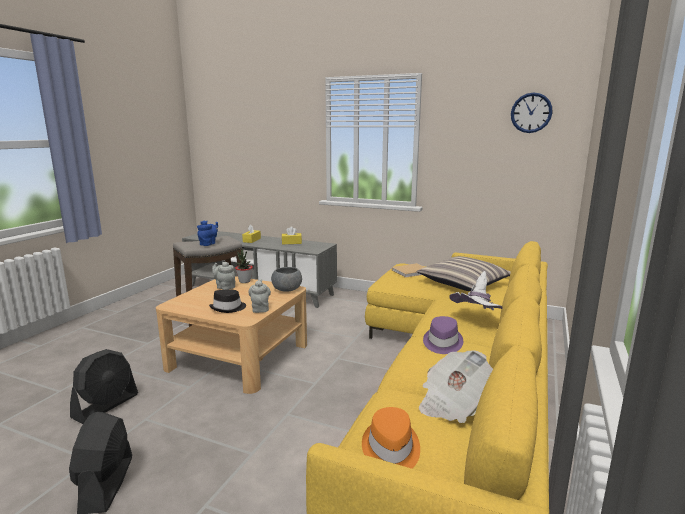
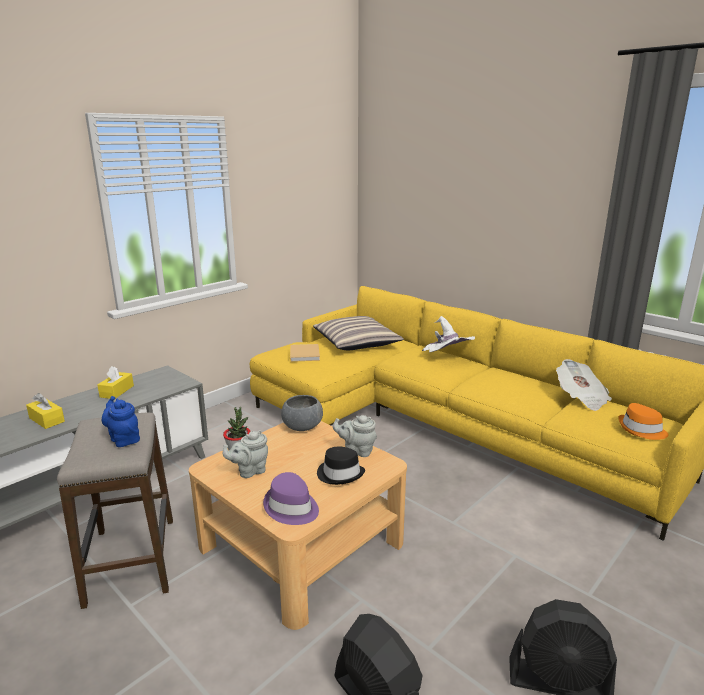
camera: 70 degrees left, 5 degrees up
(442, 343) = (487, 380): purple hat -> purple hat (291, 508)
(531, 113) = (321, 164): wall clock -> none

